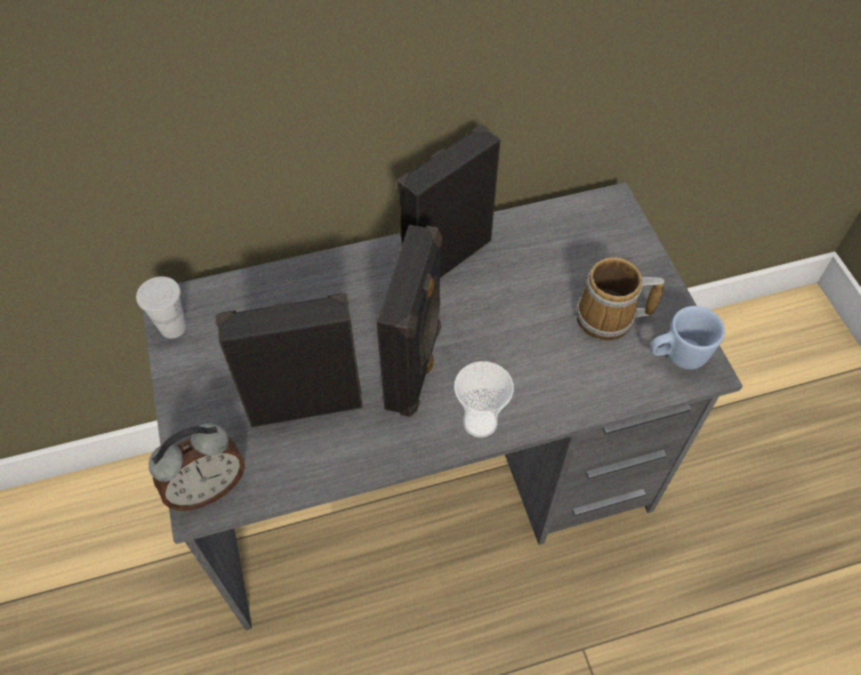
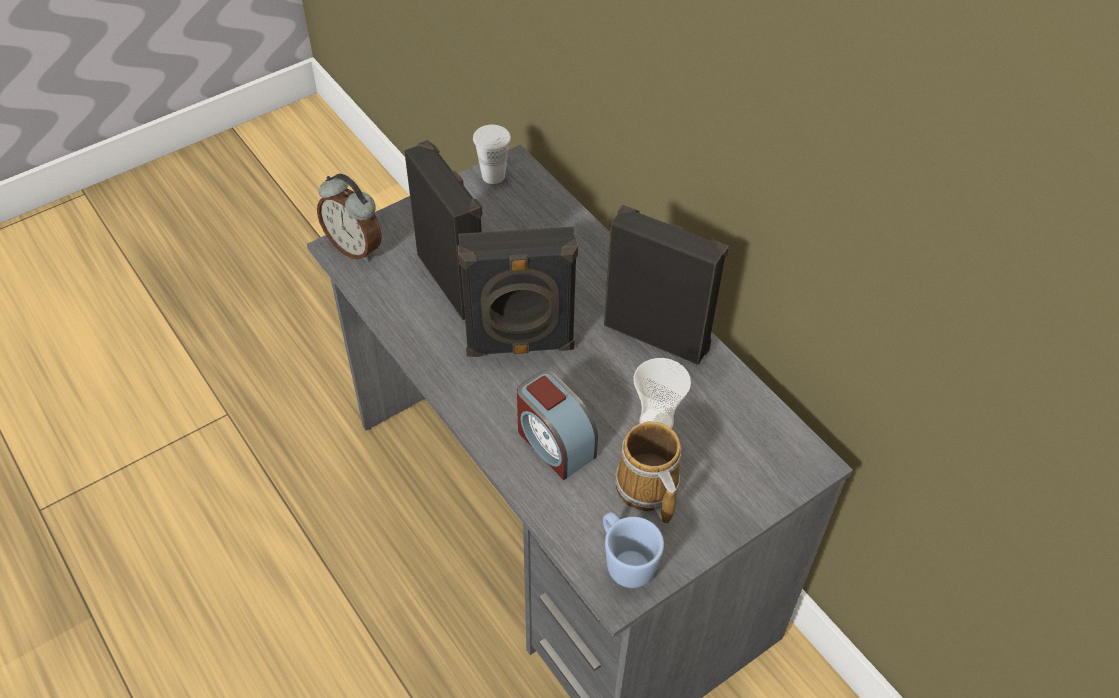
camera: 70 degrees right, 5 degrees down
(480, 422) = (480, 409): cup -> cup (656, 422)
(539, 372) = (554, 443): none -> alarm clock

